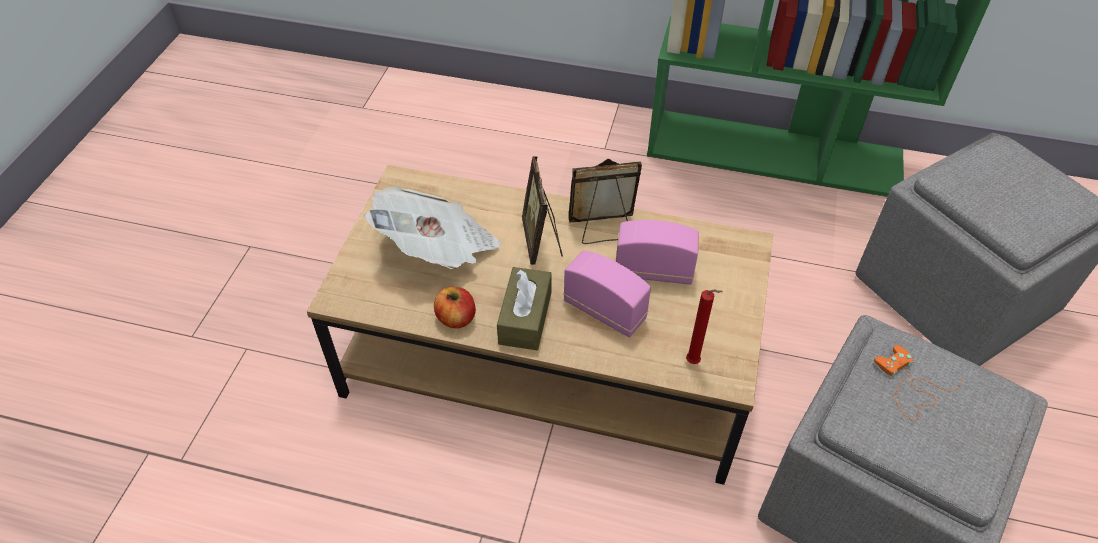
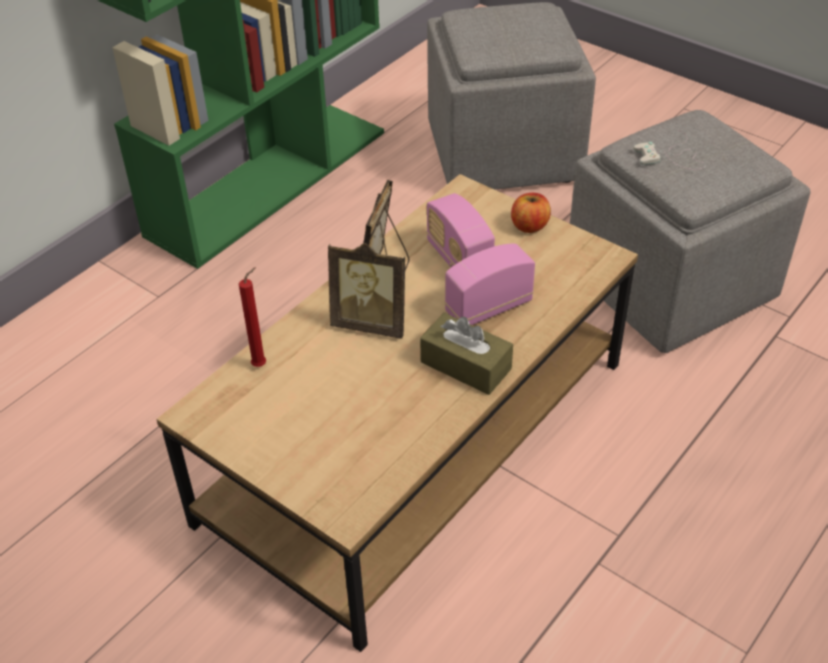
camera: 65 degrees left, 5 degrees down
(438, 249) = (329, 407): newspaper -> none
(456, 318) = (436, 418): apple -> apple (529, 226)
(653, 271) = (459, 260): radio -> radio turned 60 degrees counterclockwise
(695, 362) = (578, 271): red candle -> red candle (261, 364)
(910, 386) = (671, 157): orange game controller -> white game controller

